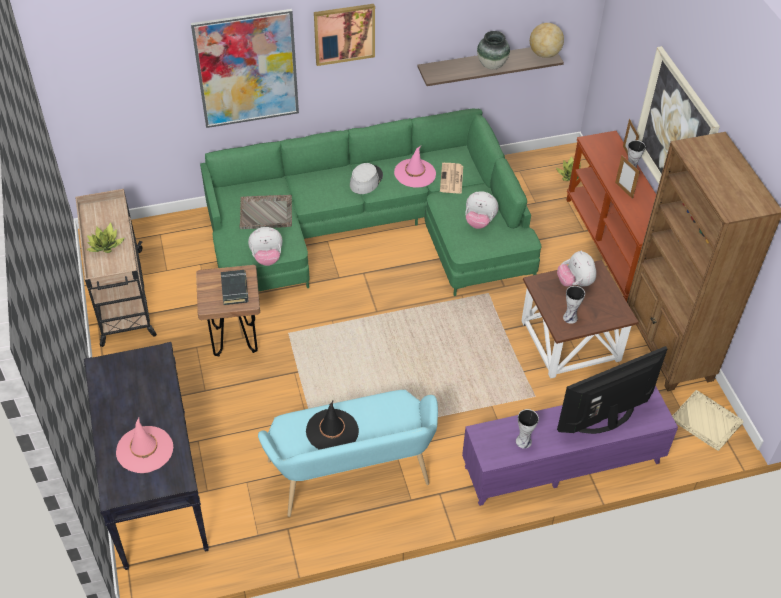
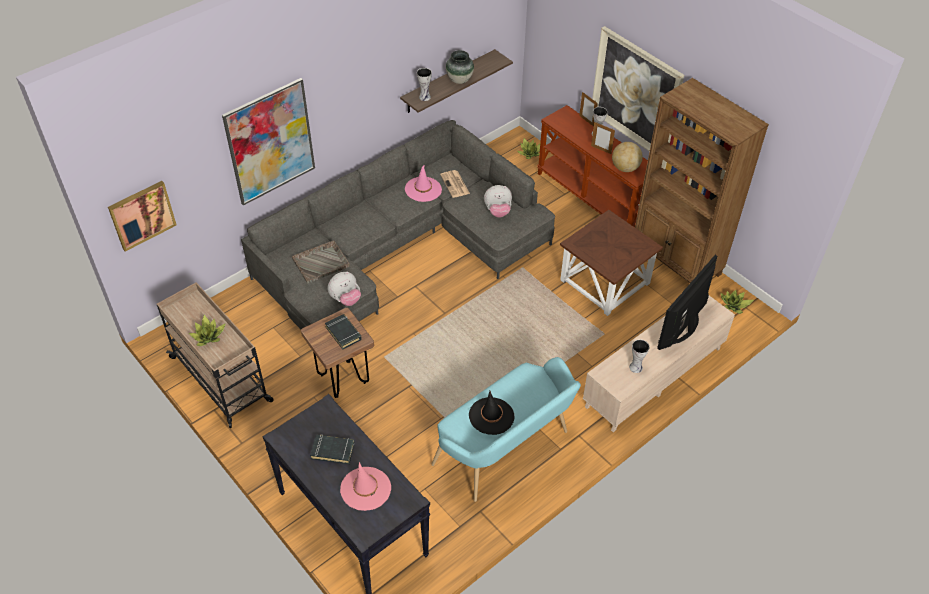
camera: 25 degrees left, 0 degrees up
(138, 399) = (333, 450): none -> black book
(344, 33) = (343, 87): picture -> picture (142, 215)
(366, 180) = (387, 208): grey hat -> none
(371, 229) = (399, 248): green sofa -> grey sofa
(544, 54) = (494, 59): globe -> globe (625, 168)
(562, 464) = (654, 377): purple tv stand -> beige tv stand
(571, 317) = (613, 261): vase -> vase (425, 97)
(575, 283) = (600, 233): plush toy -> none
(707, 421) = (734, 305): beige tray -> potted plant

